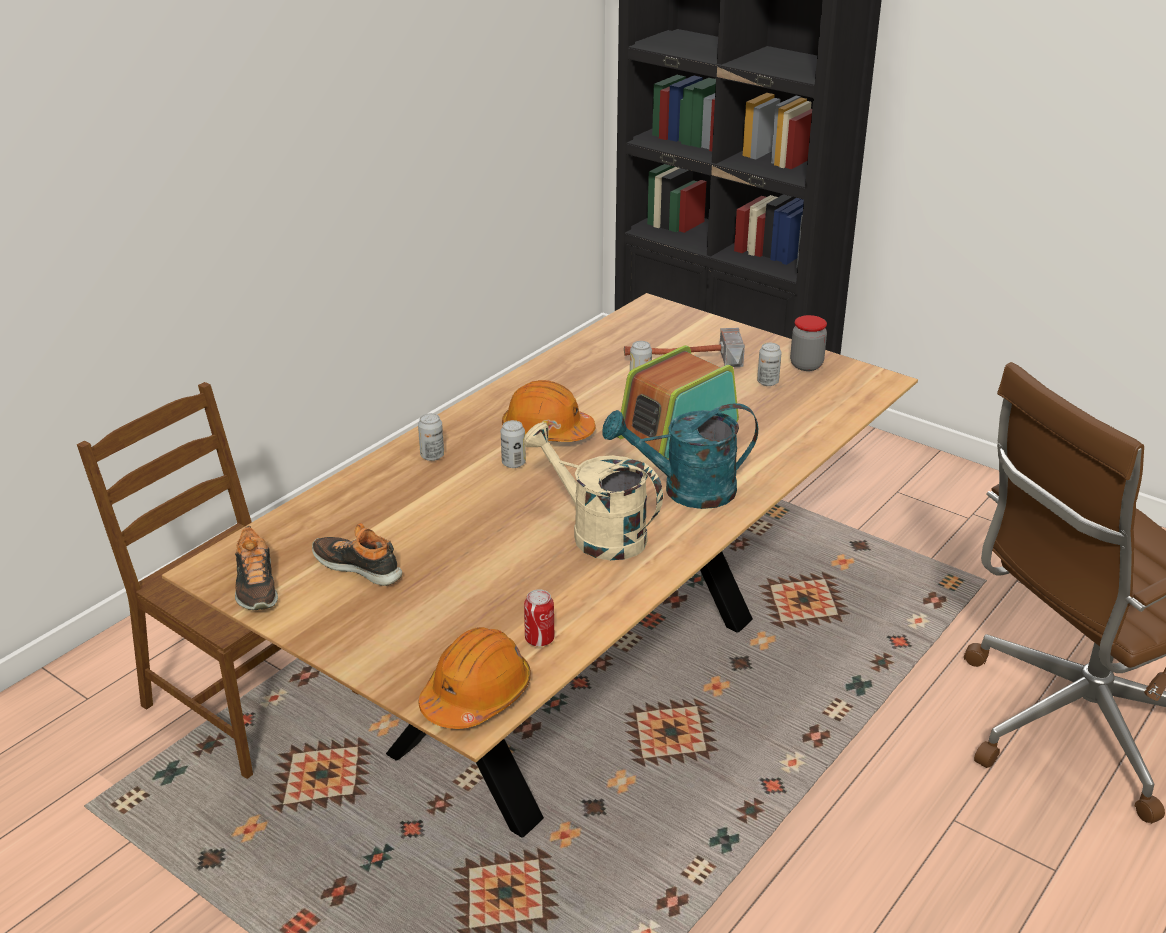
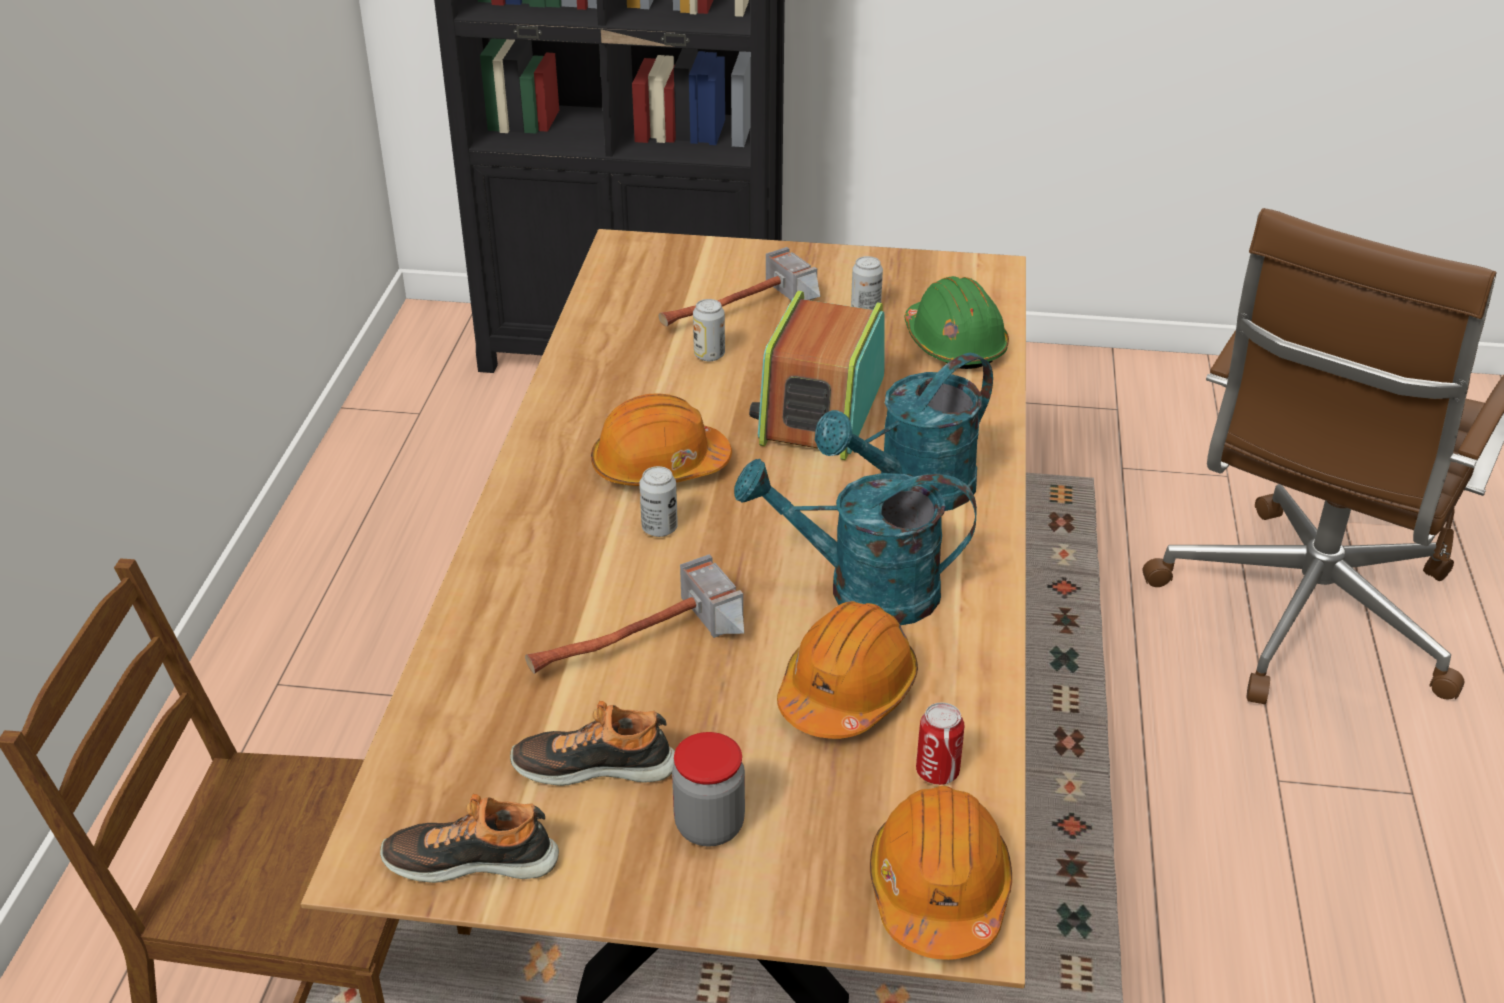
camera: 30 degrees left, 5 degrees up
(256, 586) = (472, 859): shoe -> shoe turned 135 degrees clockwise
(432, 456) = (537, 556): can -> none
(437, 520) = (637, 651): none -> hammer
(531, 581) = (847, 691): none -> orange hard hat
(597, 533) = (863, 590): beige watering can -> turquoise watering can
(806, 365) = (888, 274): jar -> jar (709, 826)
(807, 417) = (954, 344): none -> green hard hat

